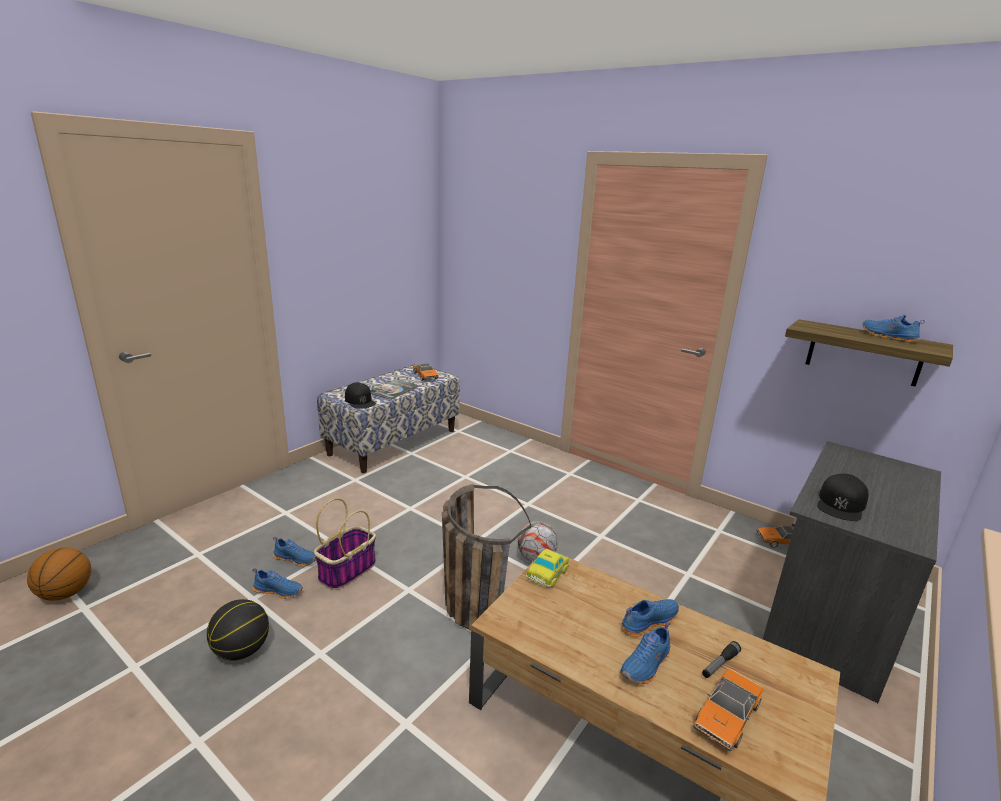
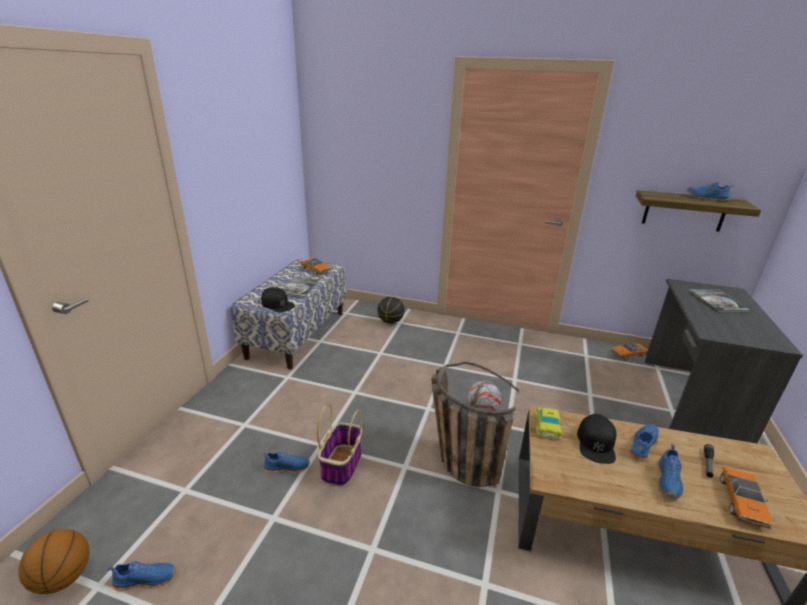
camera: 20 degrees left, 5 degrees up
(241, 650) = (299, 571): basketball -> basketball (390, 321)
(279, 590) = (293, 502): blue shoe -> blue shoe (146, 578)
(841, 504) = (720, 326): black cap -> black cap (596, 443)
(873, 477) = (717, 301): none -> book

